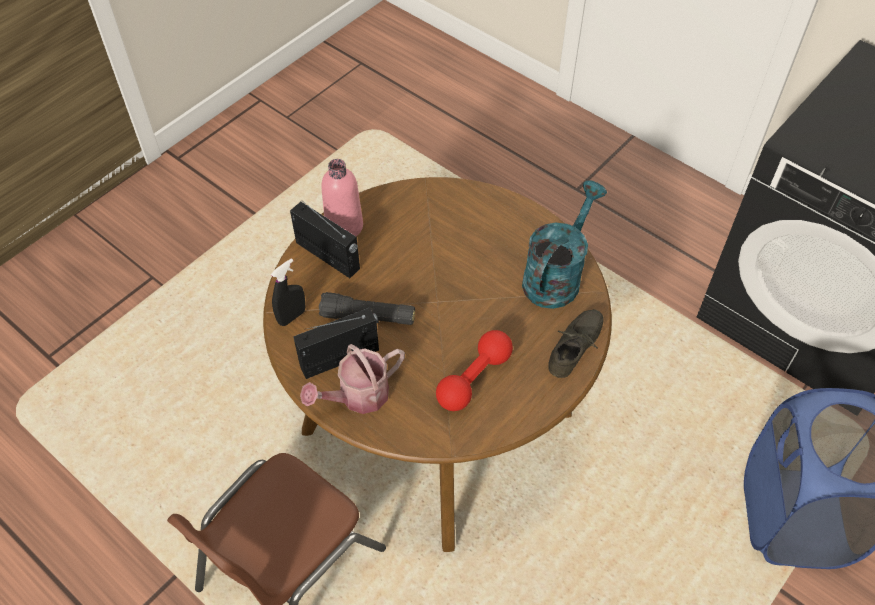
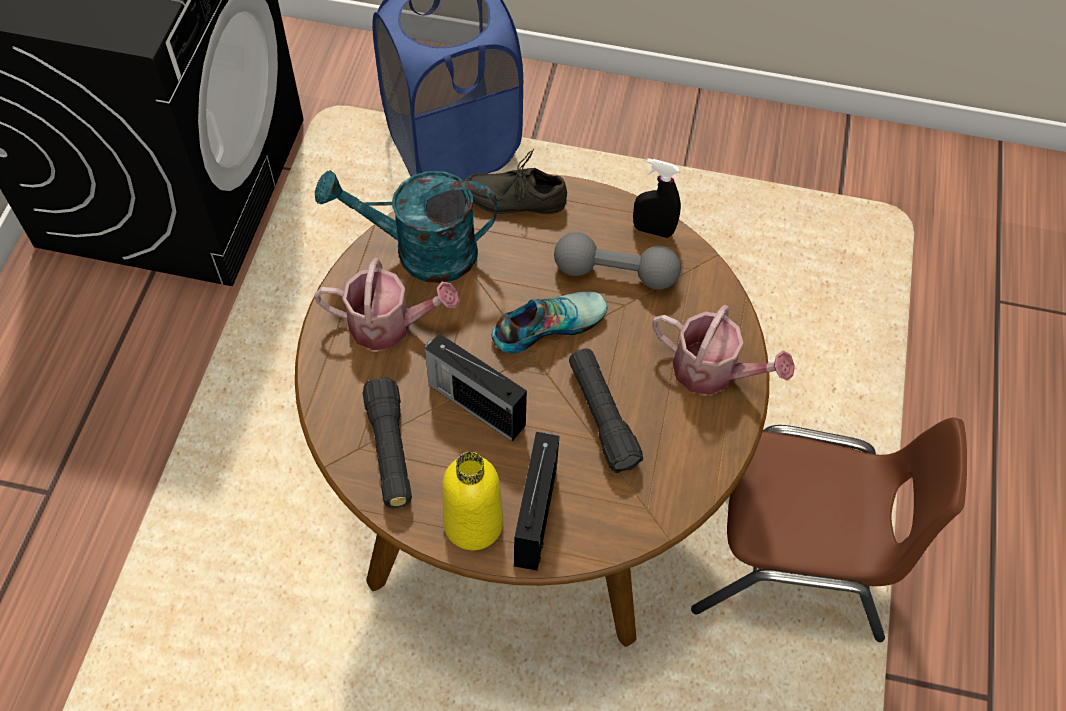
camera: 120 degrees left, 5 degrees up
(292, 316) = (656, 503): black spray bottle -> black spray bottle (653, 230)
(341, 358) = (676, 415): radio -> radio (475, 403)
(344, 226) = (473, 523): pink bottle -> yellow bottle
(416, 207) = (390, 450): none -> black flashlight
(455, 320) = (547, 324): none -> shoe
(474, 379) = (615, 273): red dumbbell -> grey dumbbell
(505, 238) = (389, 325): none -> watering can

